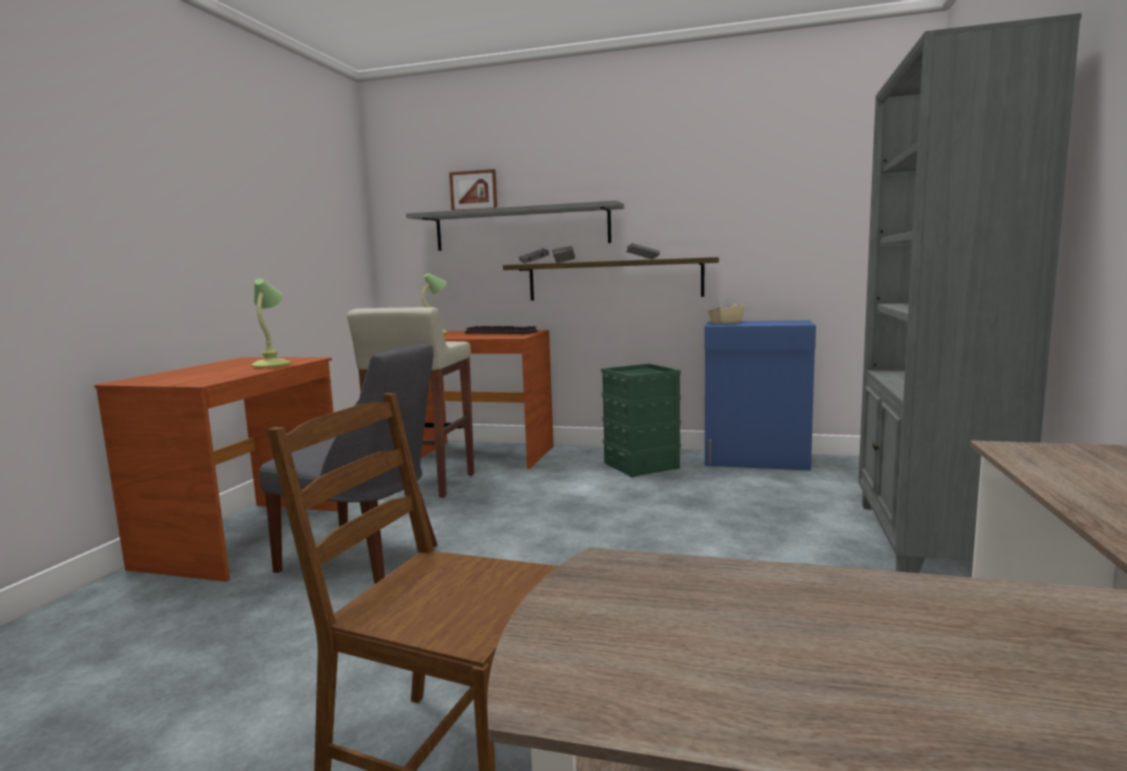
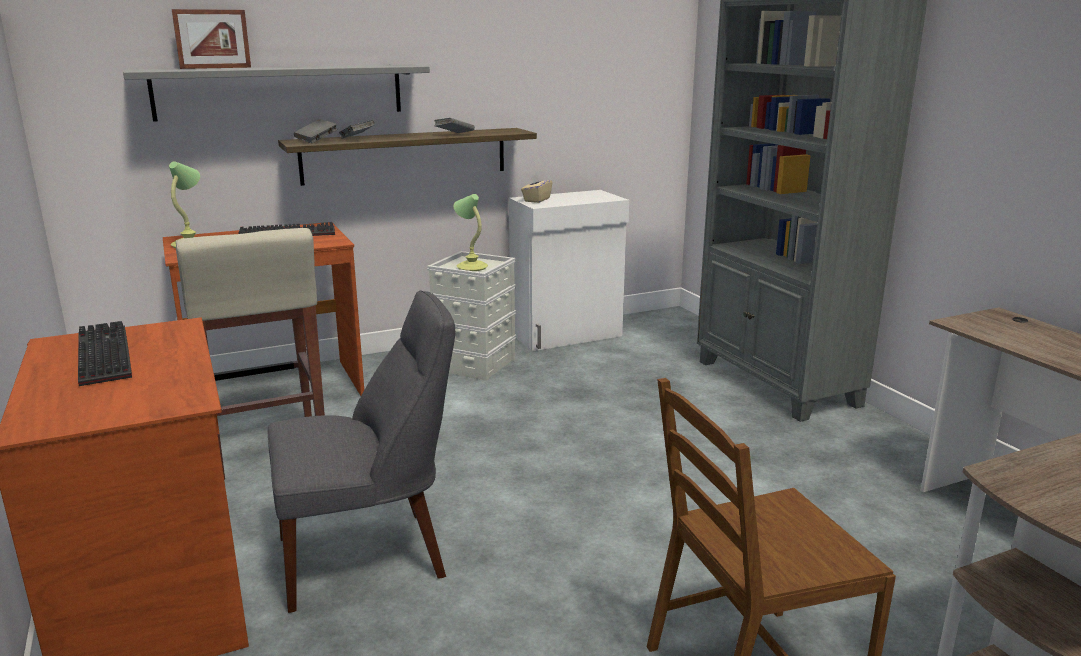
camera: 40 degrees left, 10 degrees up
(240, 364) = (100, 355): none -> keyboard
(272, 365) = (169, 348): table lamp -> table lamp (471, 267)
(641, 465) = (474, 364): green storage box -> grey storage box
(757, 460) = (567, 335): blue cabinet -> white cabinet

